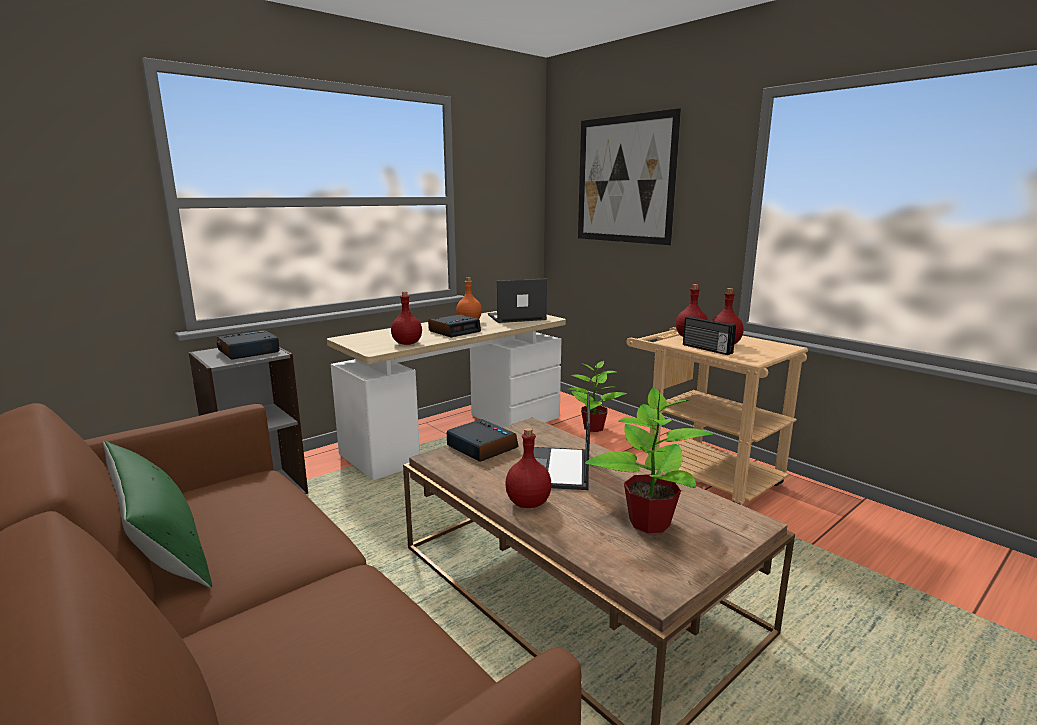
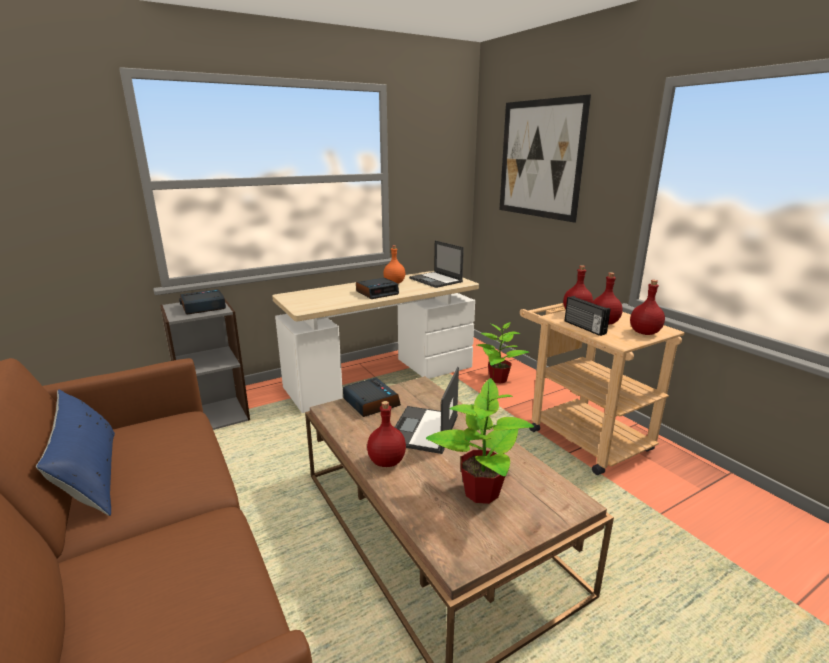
camera: 10 degrees right, 5 degrees up
(161, 547) = (90, 475): green pillow -> blue pillow
(407, 343) = (333, 304): red bottle -> red bottle (645, 332)
(516, 317) = (436, 280): laptop -> laptop turned 120 degrees counterclockwise

